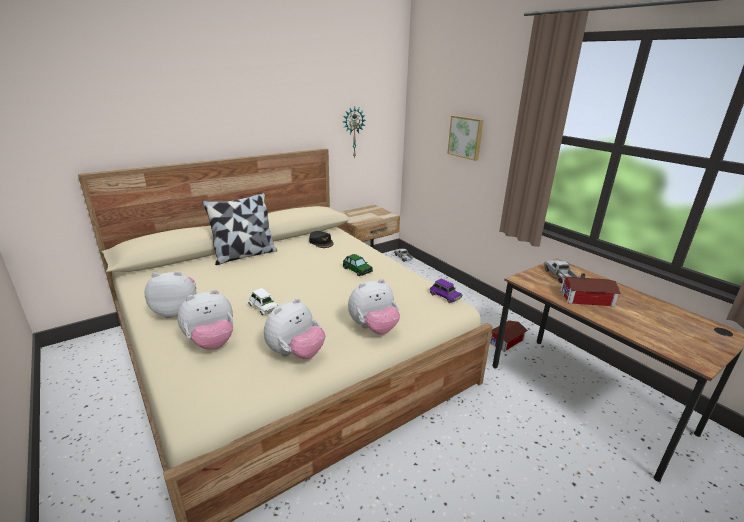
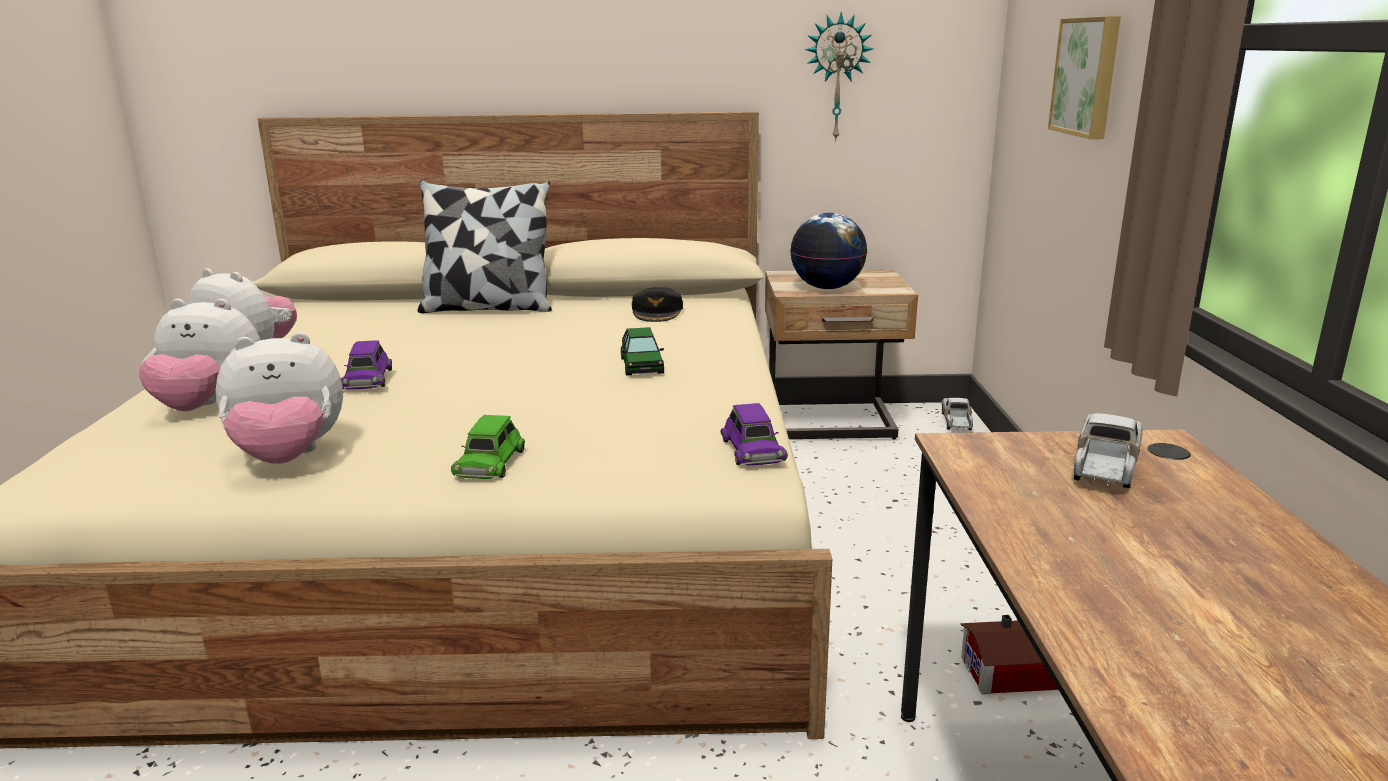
camera: 35 degrees right, 5 degrees down
(263, 306) = (367, 379): white toy car -> purple toy car
(366, 218) = (827, 288): none -> globe
(373, 328) = (490, 462): plush toy -> green toy car
(588, 299) = (1100, 535): toy house -> none

